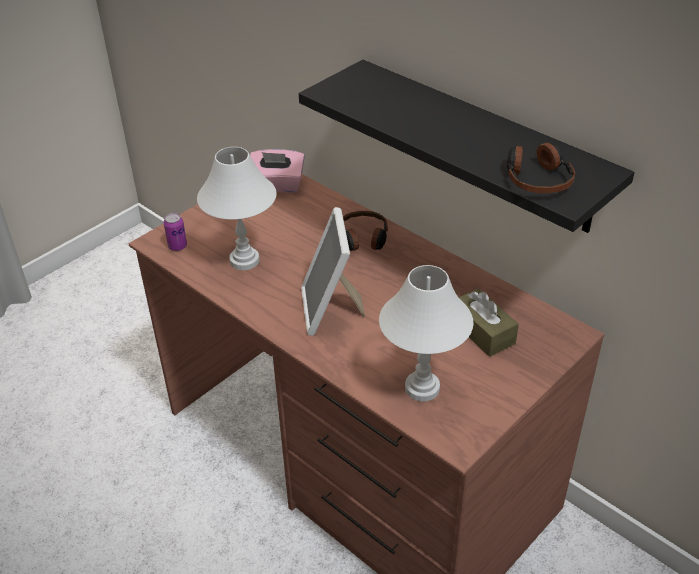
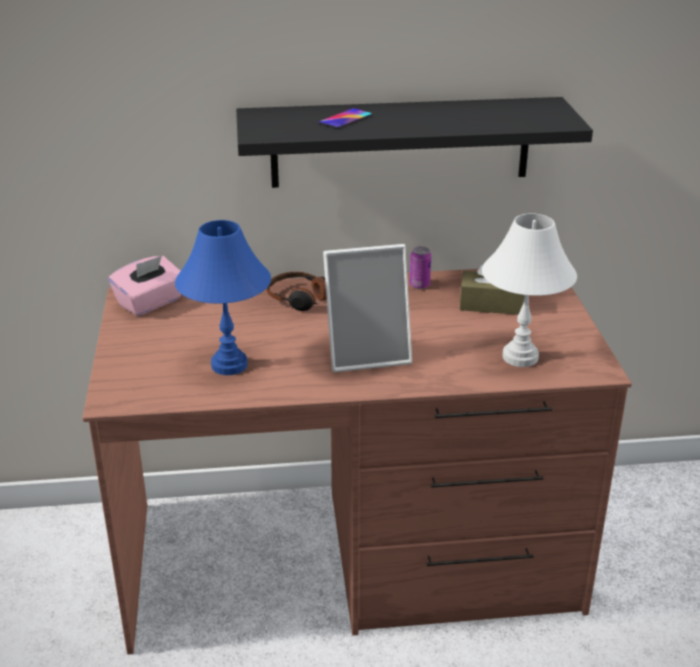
camera: 50 degrees left, 10 degrees down
(177, 246) = (143, 391): can -> can (419, 285)
(244, 261) = (229, 365): white table lamp -> blue table lamp
(331, 310) = (367, 353): picture frame -> picture frame turned 45 degrees counterclockwise
(407, 106) = (345, 119): none -> phone
(537, 178) = (523, 120): headphones -> none

